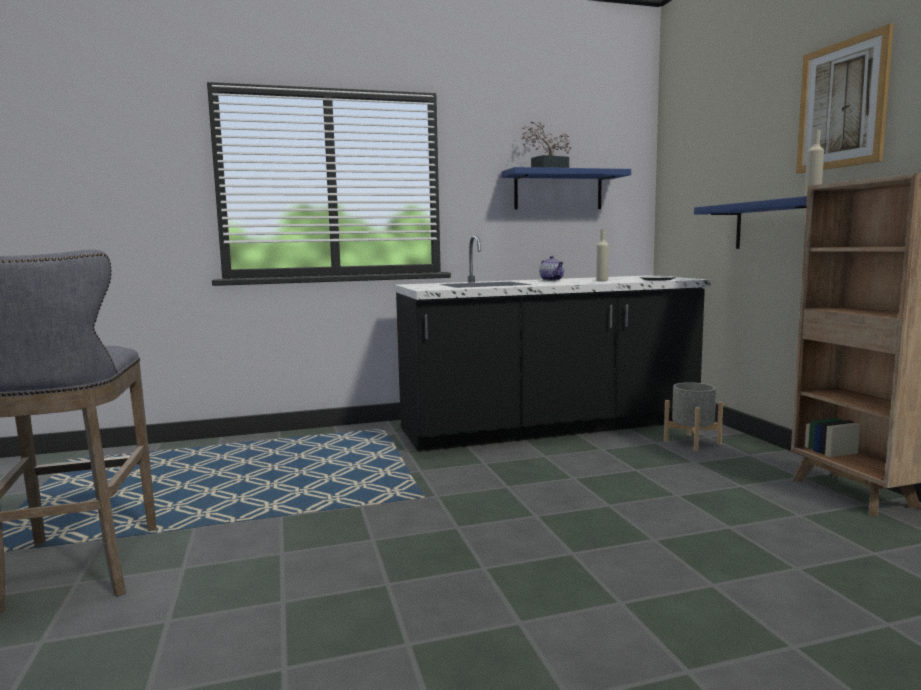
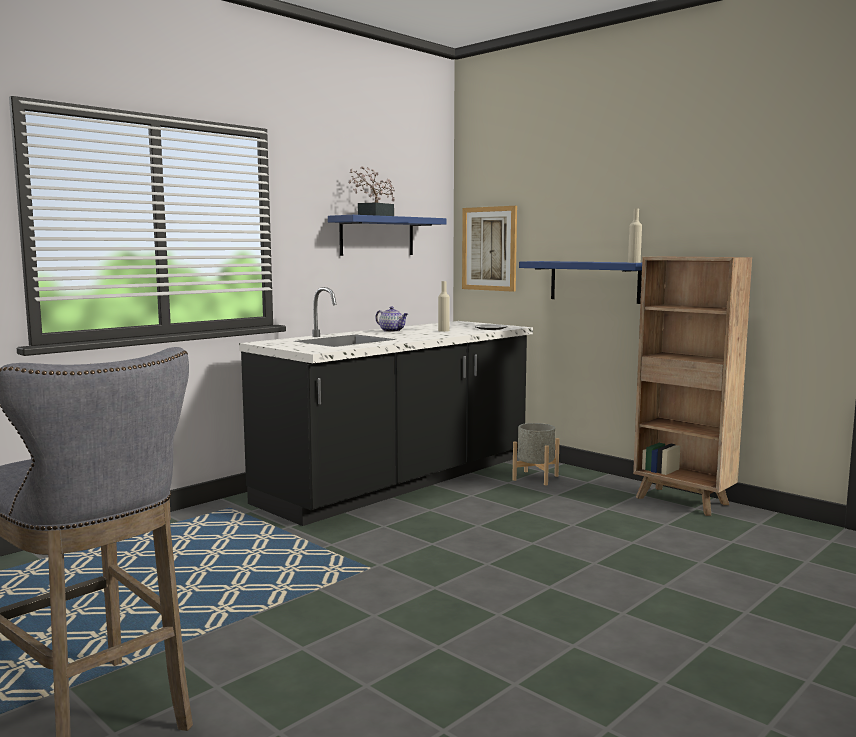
camera: 30 degrees left, 0 degrees up
(842, 105) = (649, 189): picture -> picture (489, 248)

